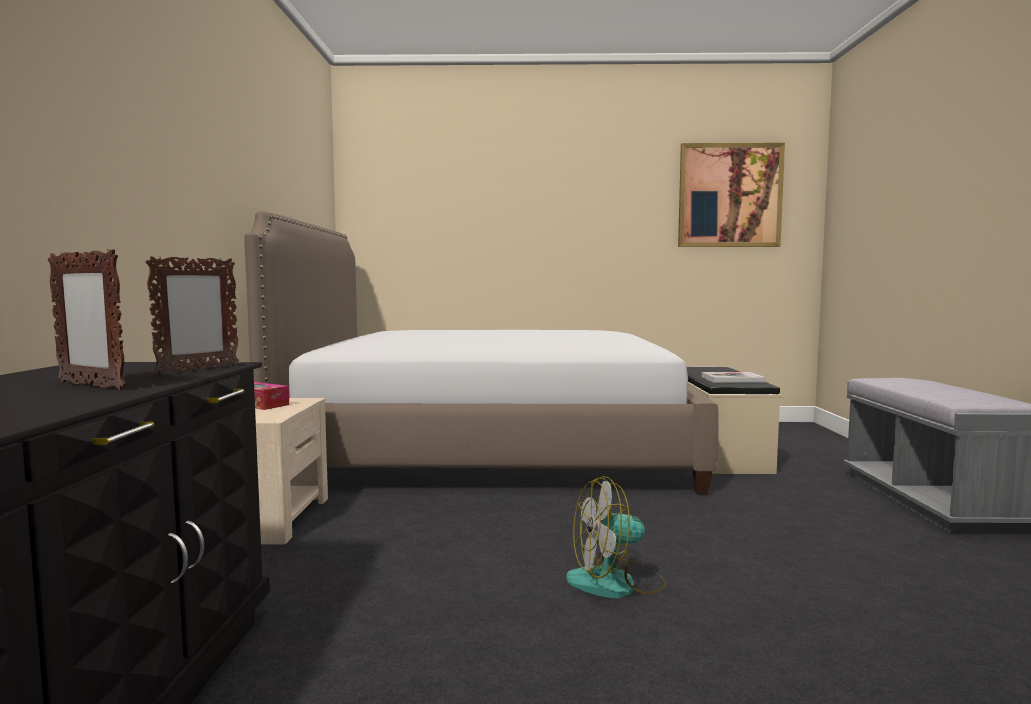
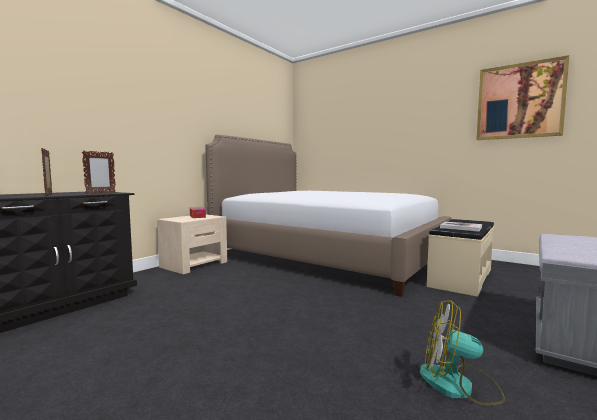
camera: 35 degrees right, 0 degrees up
(198, 370) = (100, 193): picture frame -> picture frame turned 45 degrees counterclockwise
(616, 583) = (261, 321): fan -> fan (458, 385)

